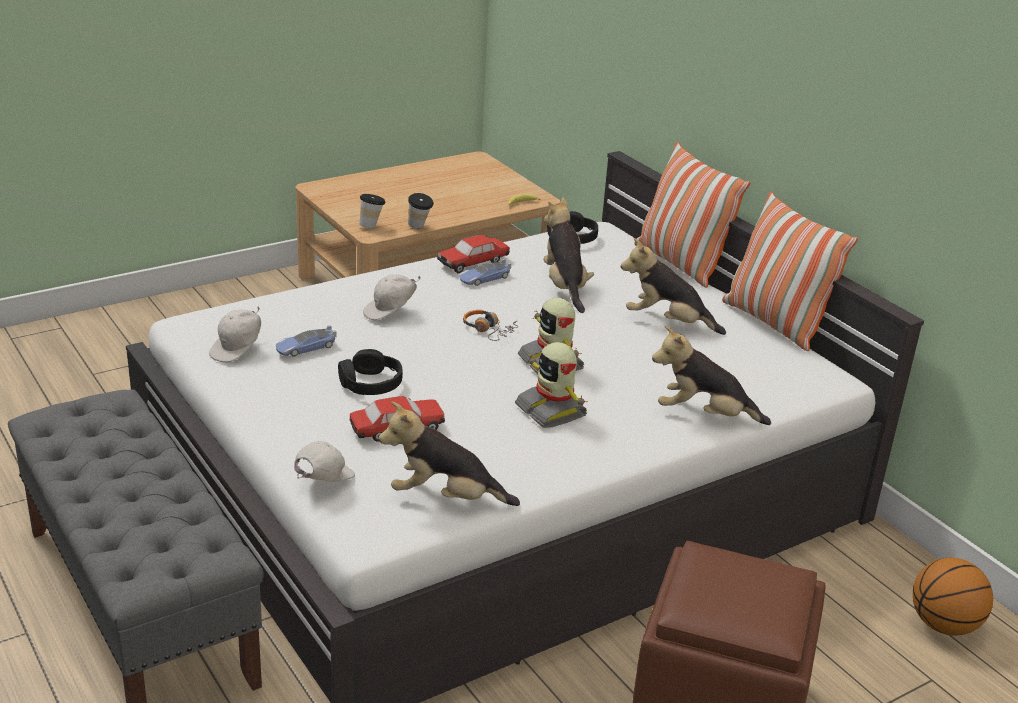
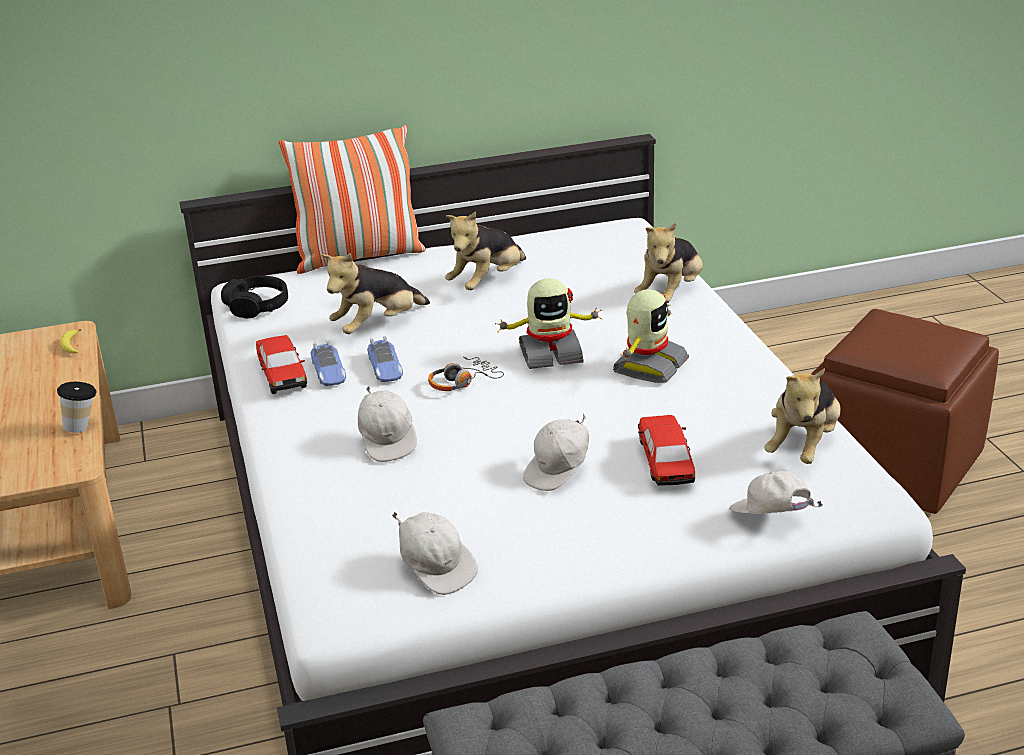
camera: 70 degrees left, 0 degrees up
(305, 347) = (459, 510): toy car -> toy car (385, 367)
(370, 384) = (560, 471): black headphones -> white cap
(371, 226) = (48, 465): cup -> none
(552, 410) = (648, 366): toy robot -> toy robot turned 45 degrees counterclockwise
(564, 287) = (377, 326): plush toy -> plush toy turned 45 degrees counterclockwise
(774, 323) = (510, 233): pillow -> none
(944, 625) = (792, 338): basketball -> none

